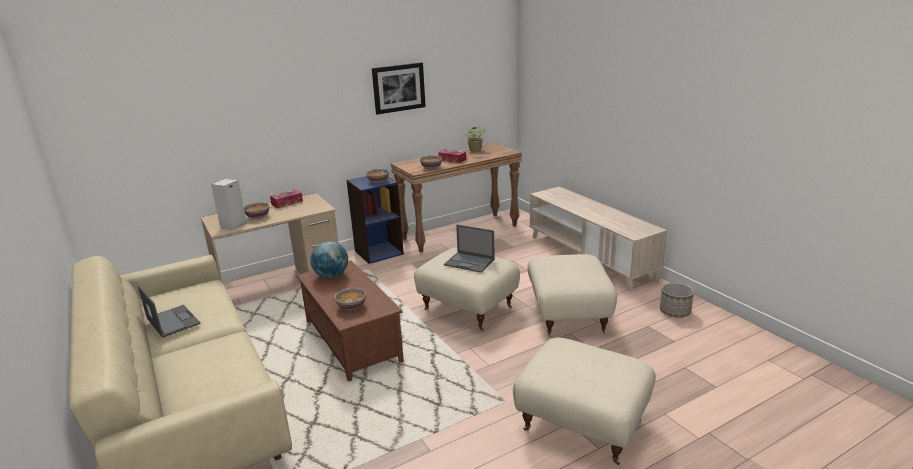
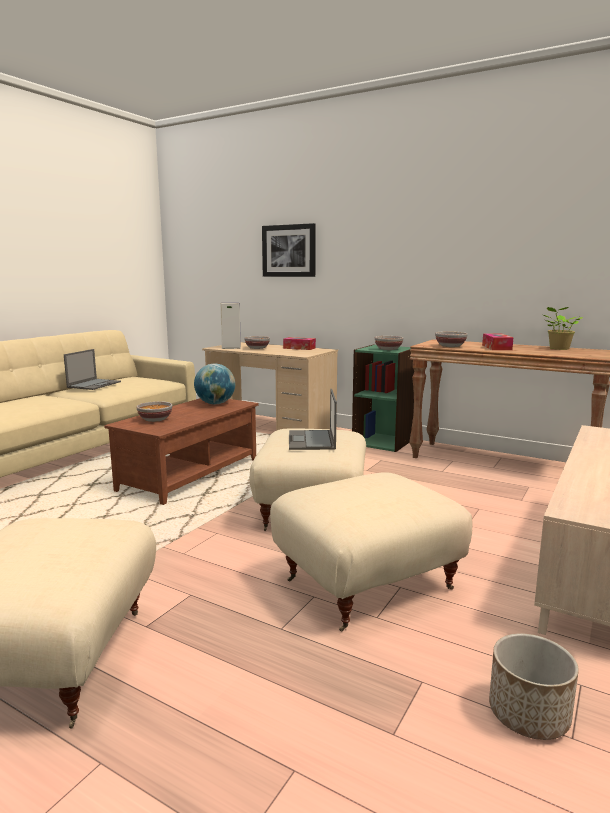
camera: 60 degrees right, 10 degrees down
(378, 252) = (383, 442): blue bookcase -> green bookcase
(398, 88) = (459, 241): picture -> picture (289, 251)

